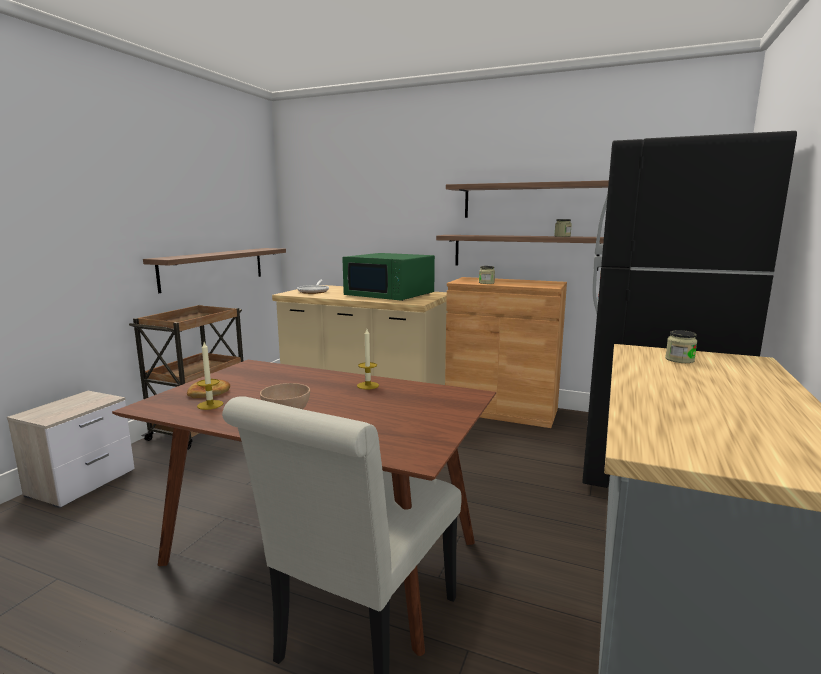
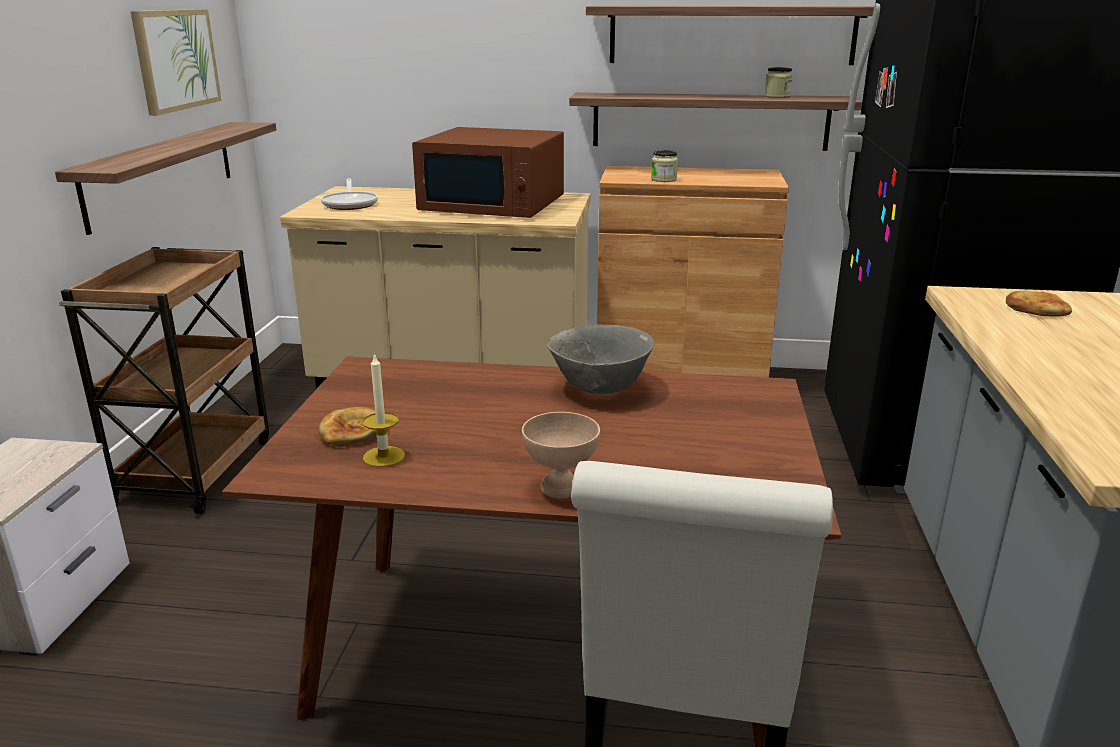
camera: 15 degrees left, 10 degrees up
(232, 212) = (176, 59): none -> picture
(368, 385) = (600, 389): candle -> grey bowl
(390, 295) = (494, 205): green microwave -> brown microwave
(679, 360) = (1036, 309): jar -> bread

